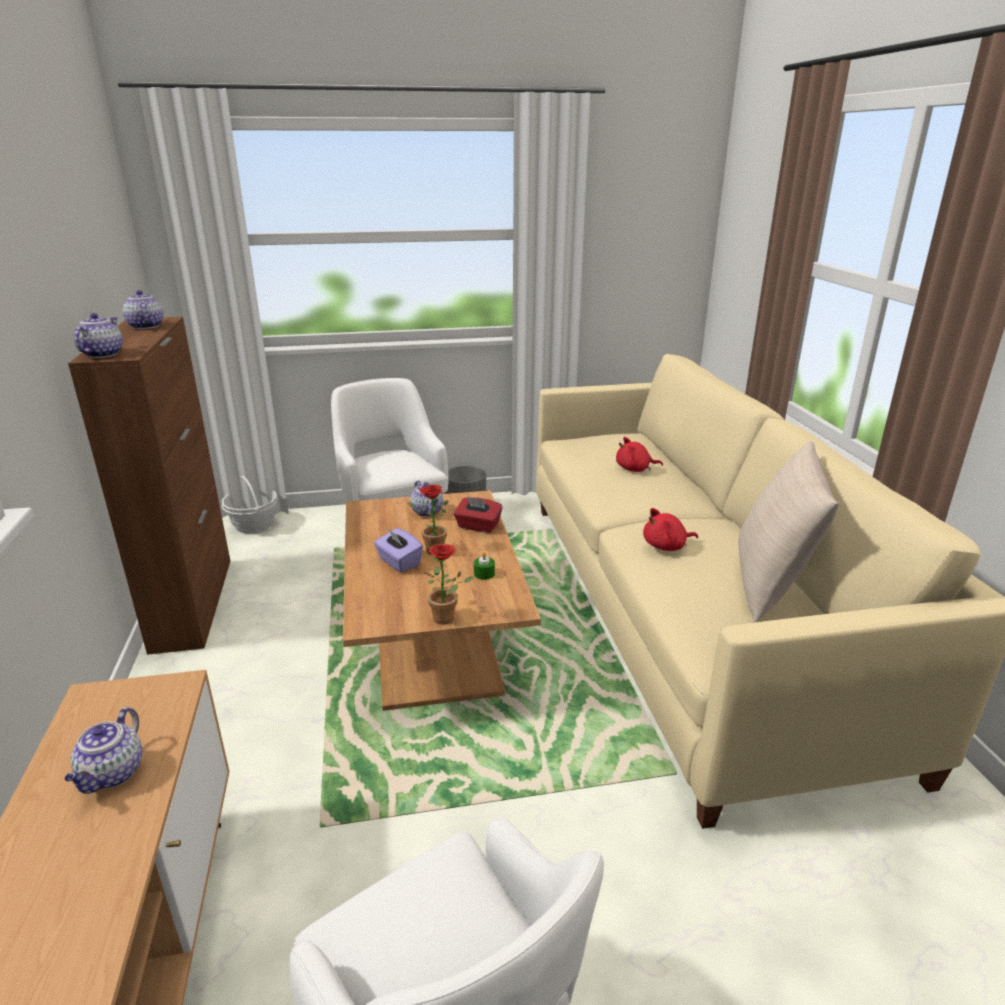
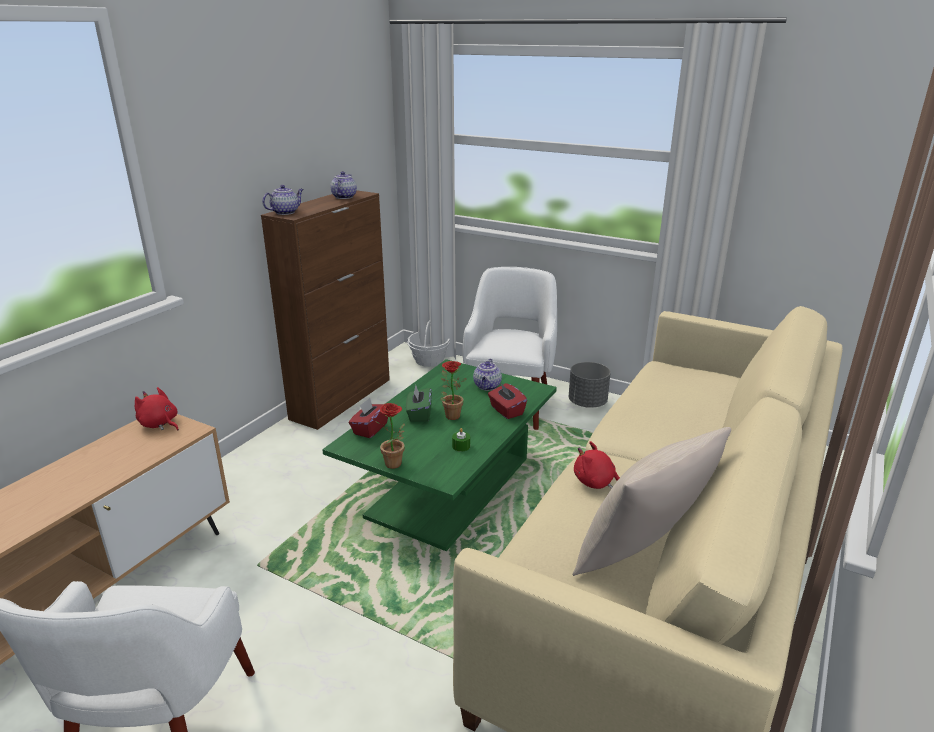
camera: 40 degrees right, 0 degrees up
(112, 774) = (117, 459): teapot -> none
(367, 597) = (370, 429): none -> red tissue box
(399, 562) = (419, 414): purple tissue box -> green tissue box
(434, 637) = (449, 487): brown coffee table -> green coffee table
(635, 469) = (679, 410): red plush toy -> red plush toy (159, 424)

